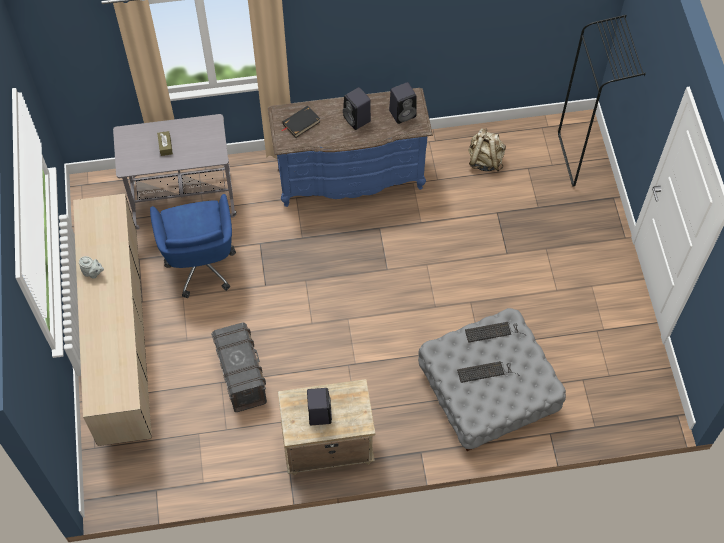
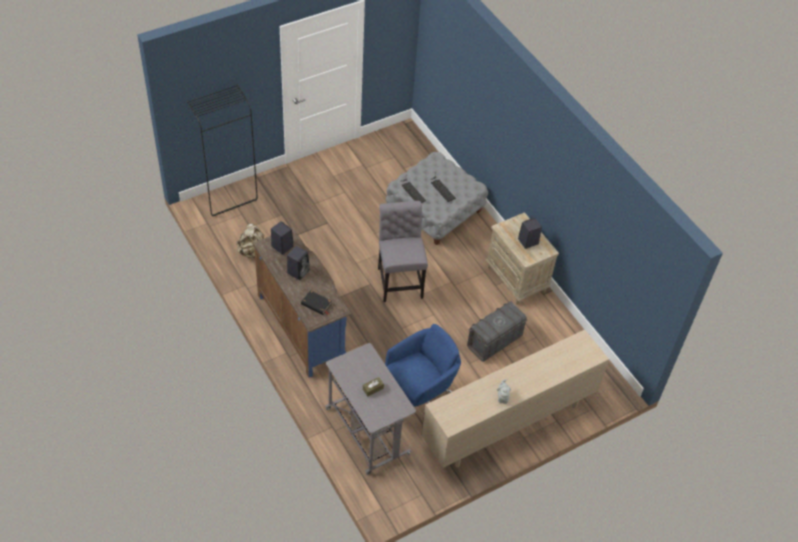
camera: 115 degrees left, 10 degrees down
(380, 303) = (399, 280): none -> grey chair

